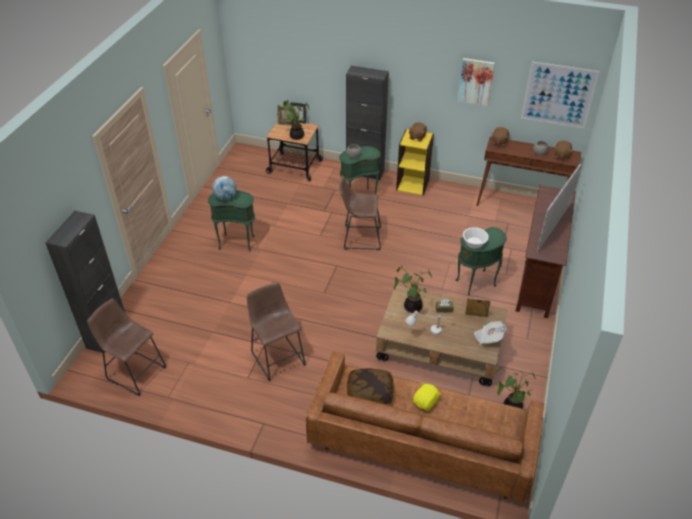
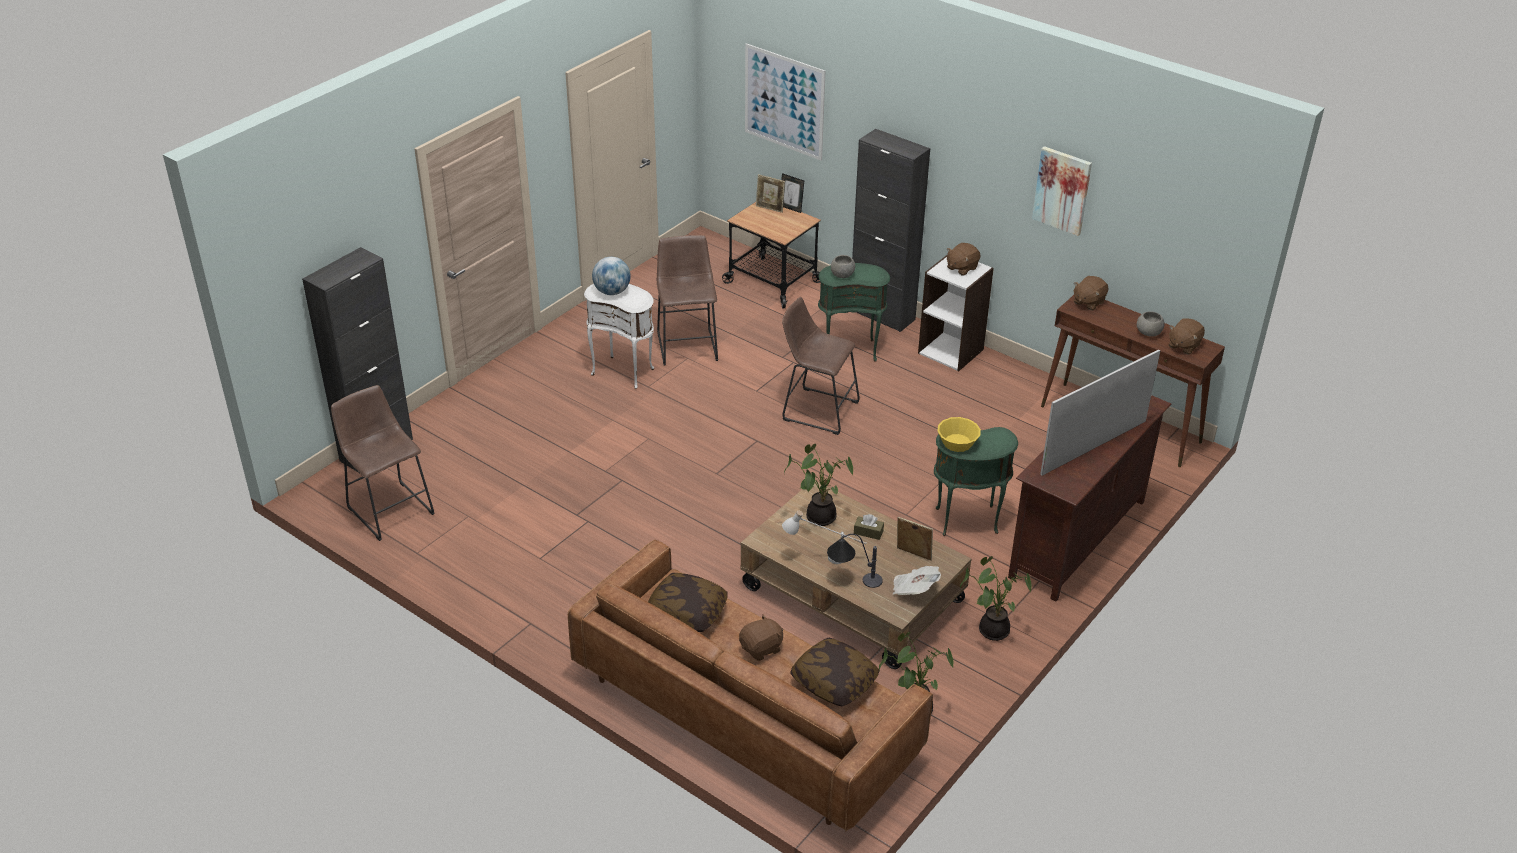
camera: 20 degrees right, 5 degrees down
(237, 242) = (624, 371): green side table -> white side table
(277, 356) = (597, 542): brown stool -> brown stool (687, 344)
(295, 135) = (774, 228): potted plant -> potted plant (992, 629)
(413, 185) = (951, 351): yellow bookcase -> white bookcase
(425, 402) = (761, 648): yellow plush toy -> brown plush toy
(451, 341) = (851, 579): none -> table lamp
(474, 242) = (957, 443): white bowl -> yellow bowl
(478, 411) = (834, 682): none -> pillow
(558, 95) = (1191, 238): picture -> picture (784, 102)

